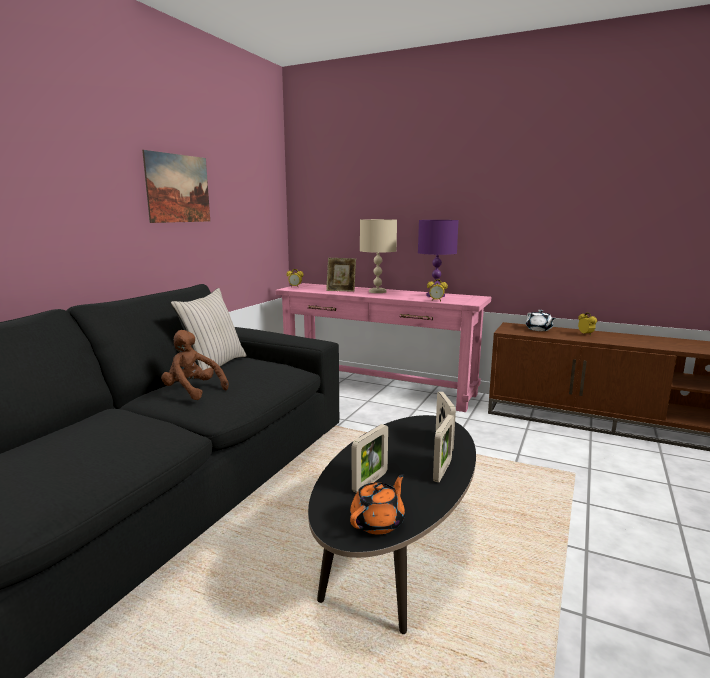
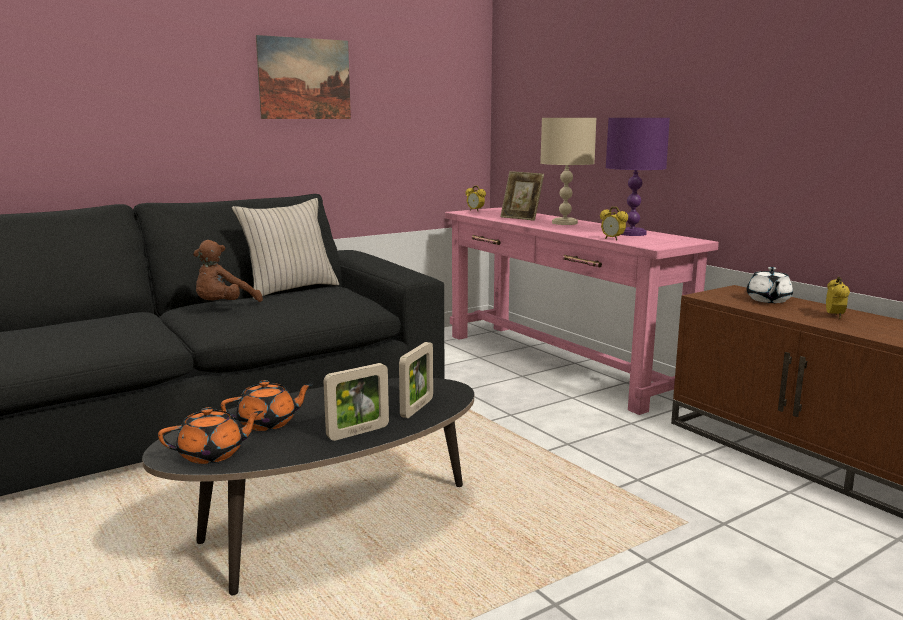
camera: 30 degrees right, 0 degrees up
(193, 391) = (224, 307): brown plush toy -> brown plush toy turned 120 degrees counterclockwise
(370, 482) = (268, 423): picture frame -> orange teapot

